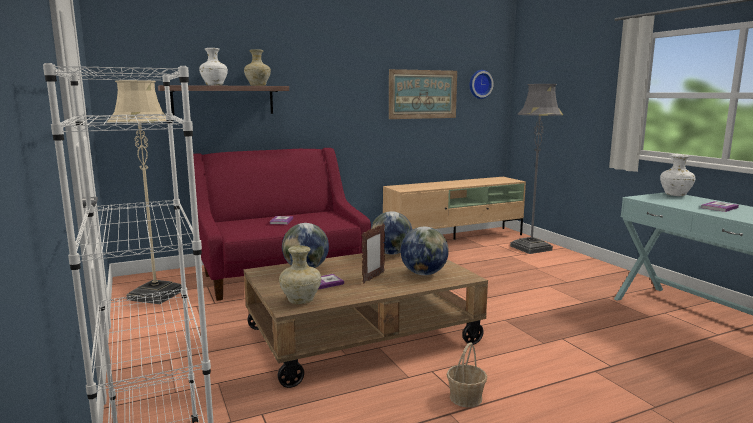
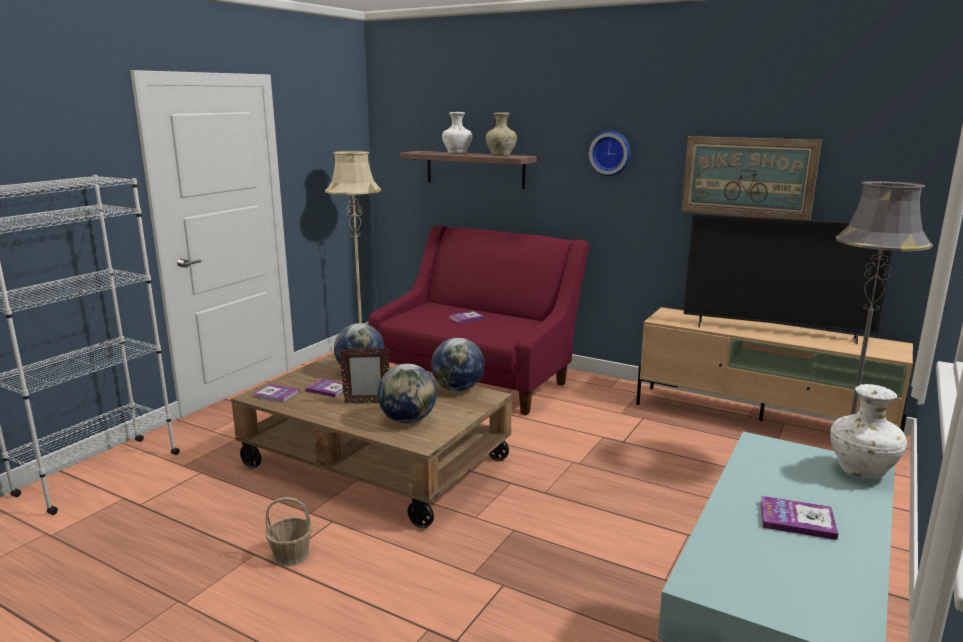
camera: 55 degrees right, 5 degrees up
(301, 300) = (276, 395): beige vase -> book
(457, 183) = (775, 332): none -> television
(479, 84) = (875, 165): wall clock -> wall clock (610, 153)

